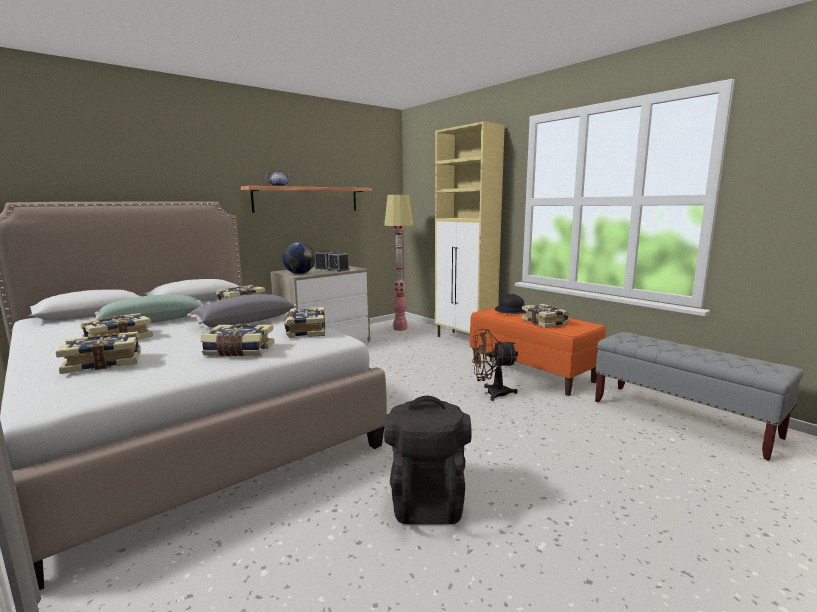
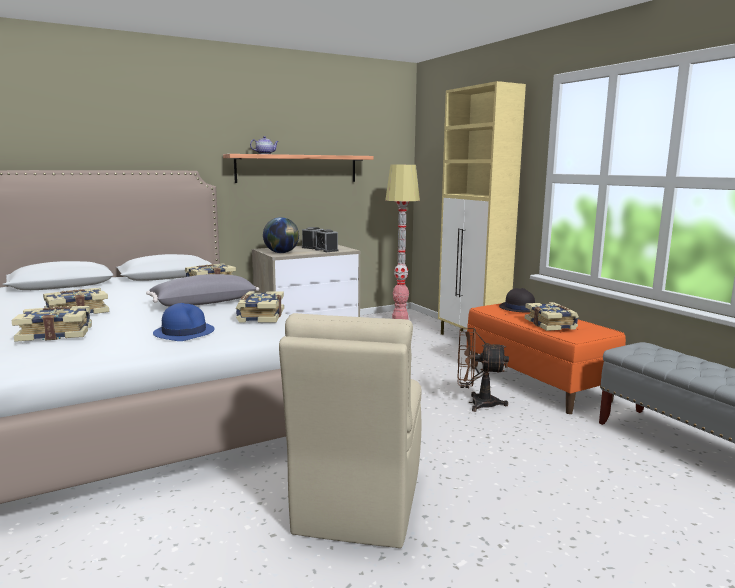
camera: 10 degrees right, 0 degrees up
(153, 321) = (116, 297): green pillow -> none
(239, 351) = (184, 332): book -> blue hat
(427, 498) = (358, 503): black backpack -> beige chair

